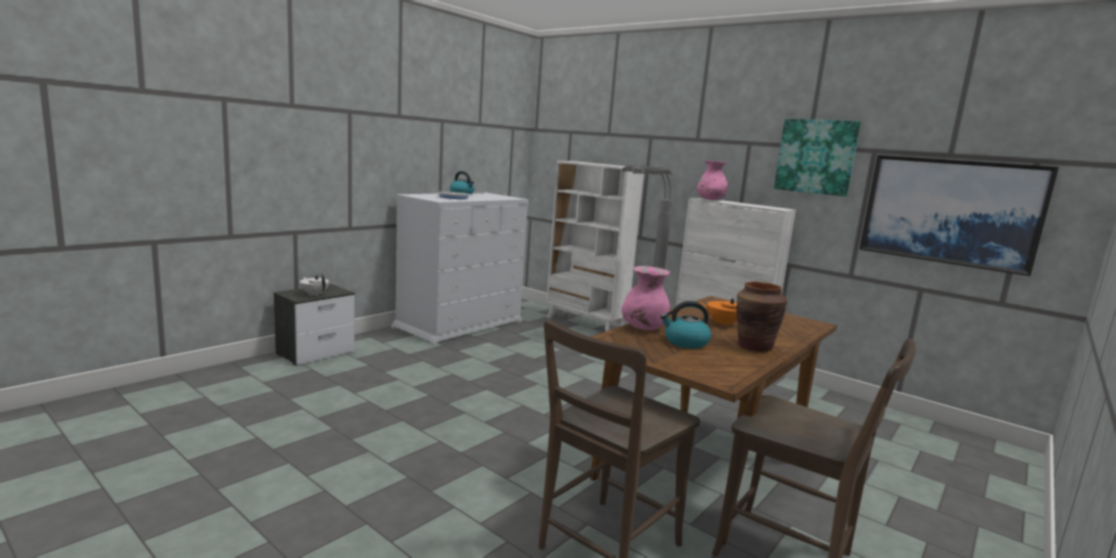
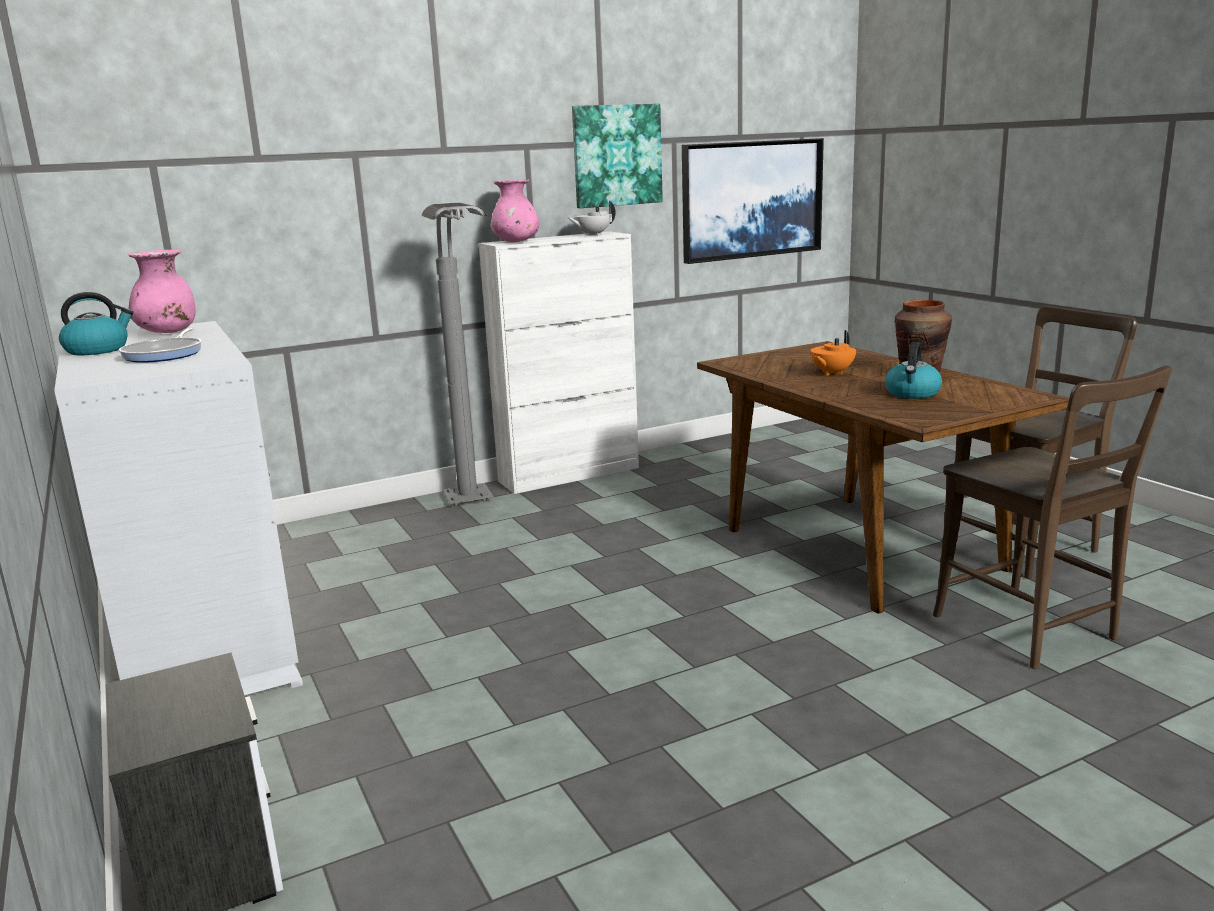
camera: 65 degrees left, 5 degrees up
(314, 294) = (204, 706): white teapot -> white teapot (592, 235)
(585, 324) = (334, 526): white bookcase -> none
(643, 328) = (858, 402): pink vase -> pink vase (168, 332)

